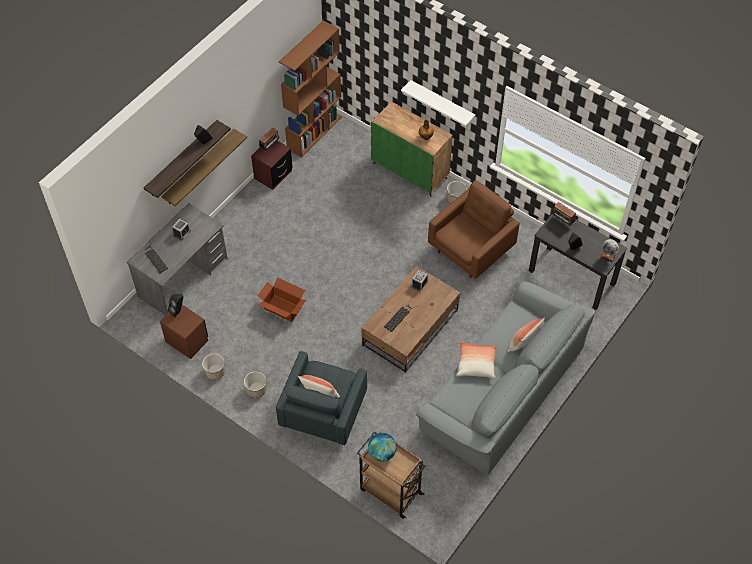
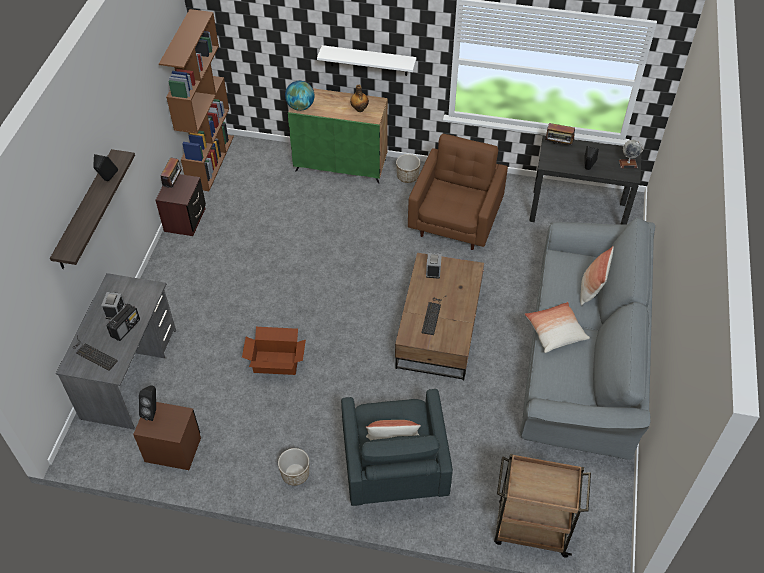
camera: 25 degrees left, 5 degrees down
(183, 247) = (126, 328): none -> radio
(199, 167) = (106, 221): shelf -> none
(215, 372) = (230, 473): planter -> none
(382, 453) = (527, 480): globe -> globe (300, 107)

